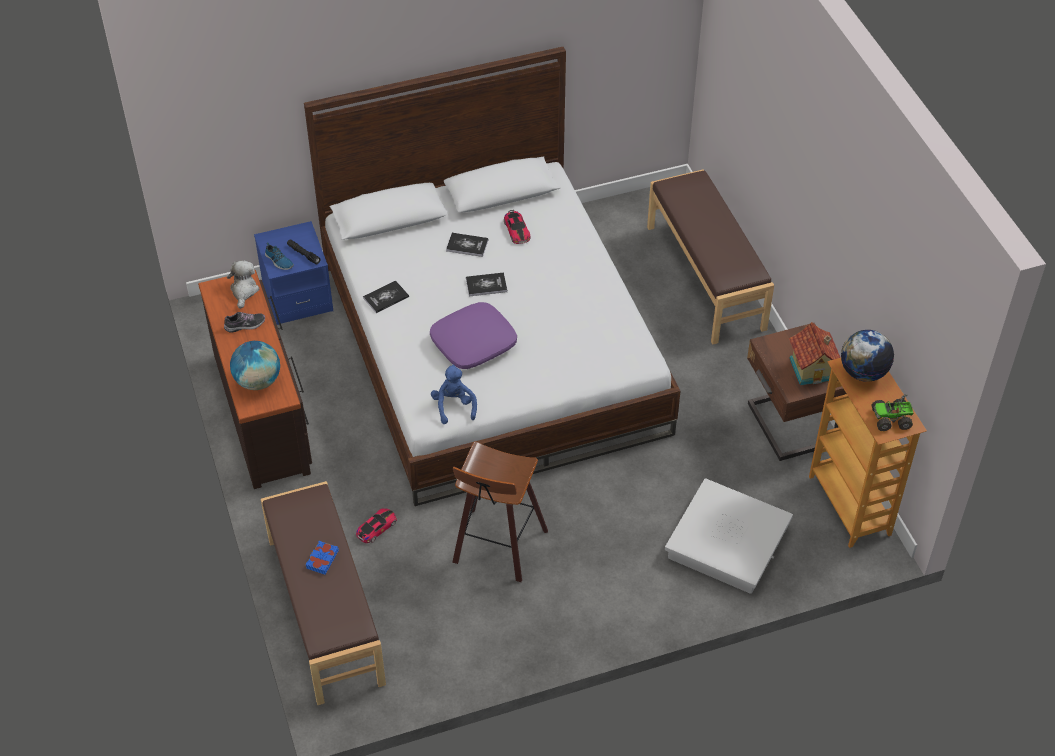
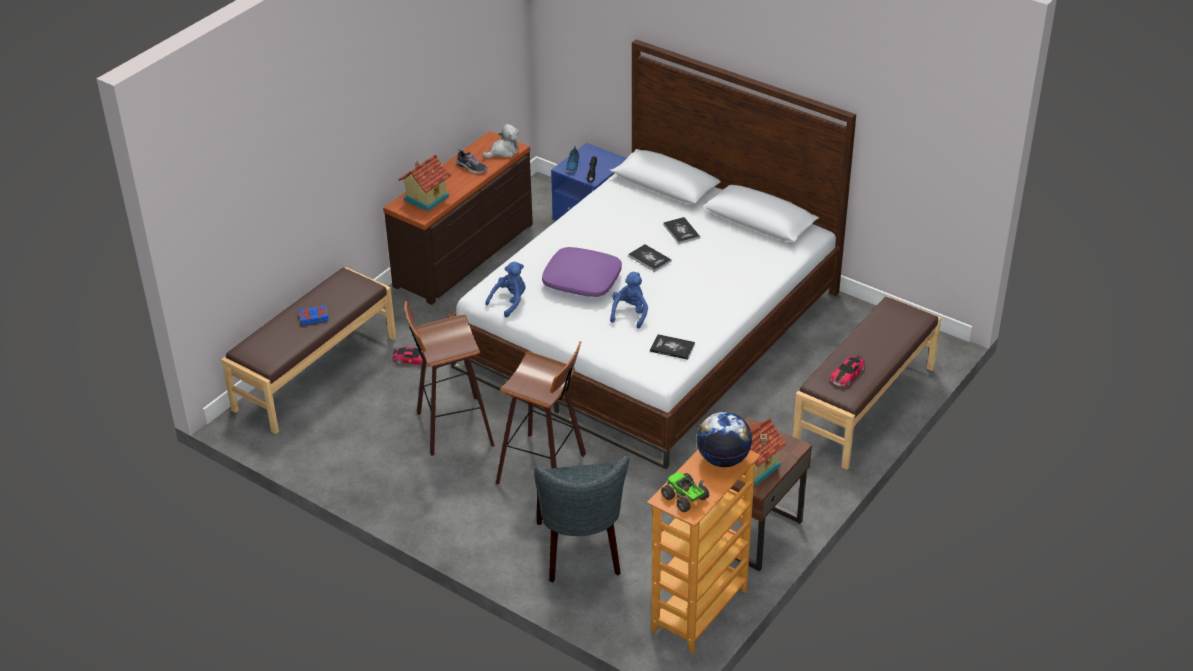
camera: 55 degrees right, 10 degrees down
(258, 381) = (425, 198): globe -> toy house
(386, 297) = (582, 220): book -> book (672, 348)
(516, 230) = (727, 246): toy car -> toy car (847, 374)
(547, 337) = (630, 313): none -> blue plush toy
(605, 511) = (545, 467): none -> stool
(727, 543) = (581, 552): white storage box -> grey chair

